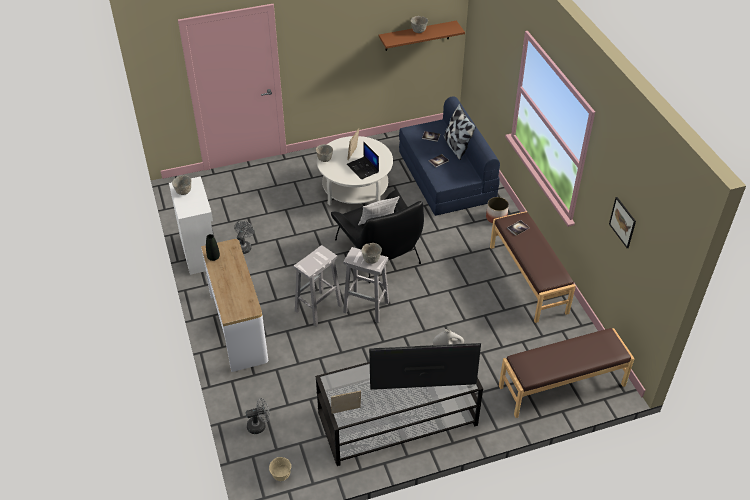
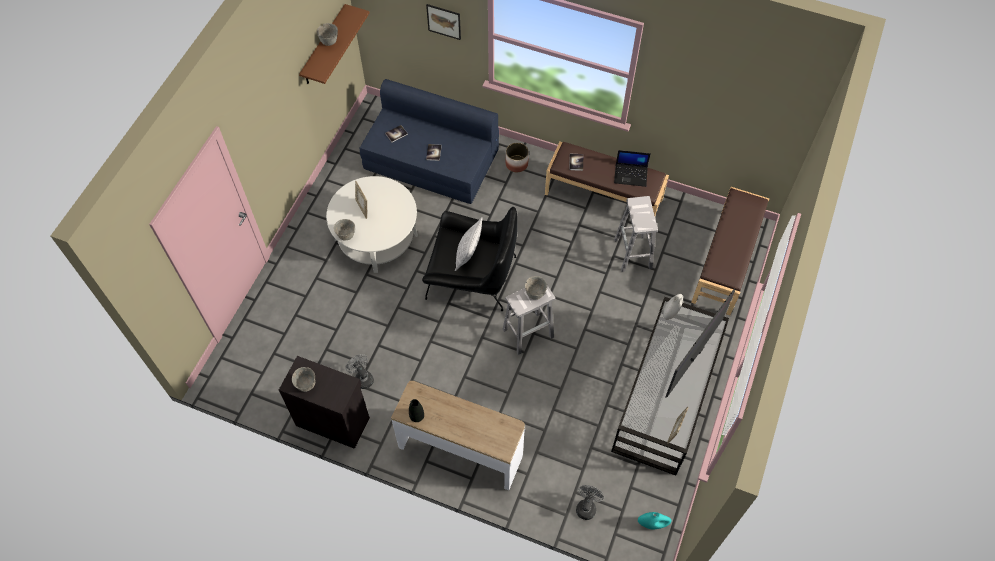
camera: 50 degrees left, 15 degrees up
(200, 252) = (333, 420): white cabinet -> black cabinet
(281, 475) = (652, 524): beige bowl -> turquoise vase
(318, 309) = (496, 371): white stool -> white stool (633, 254)
(363, 168) = (390, 214): laptop -> laptop (631, 175)
(456, 147) = (429, 126): pillow -> none
(622, 222) = (717, 101): picture -> picture (444, 21)

